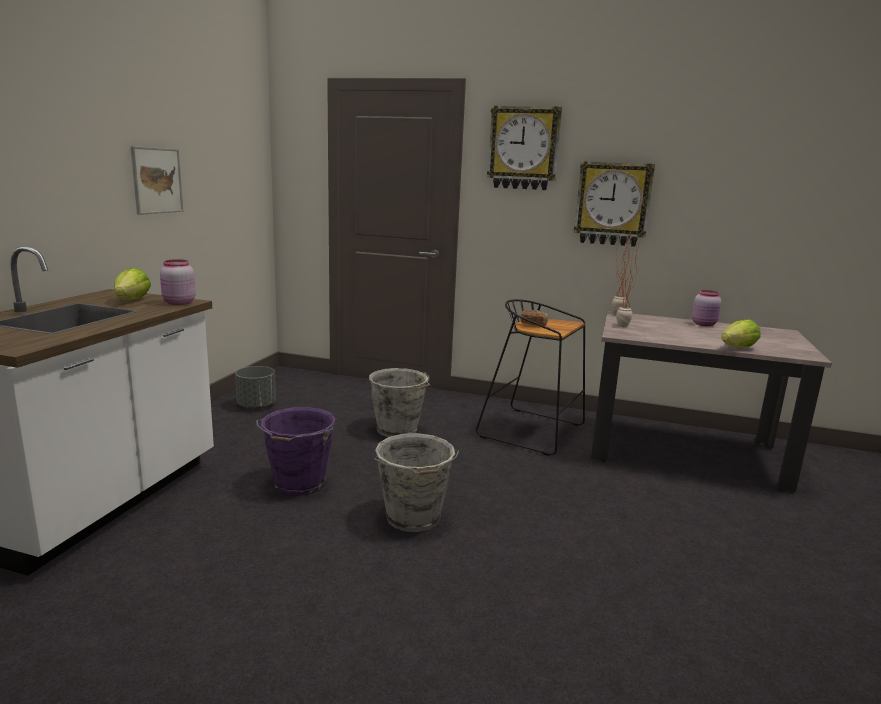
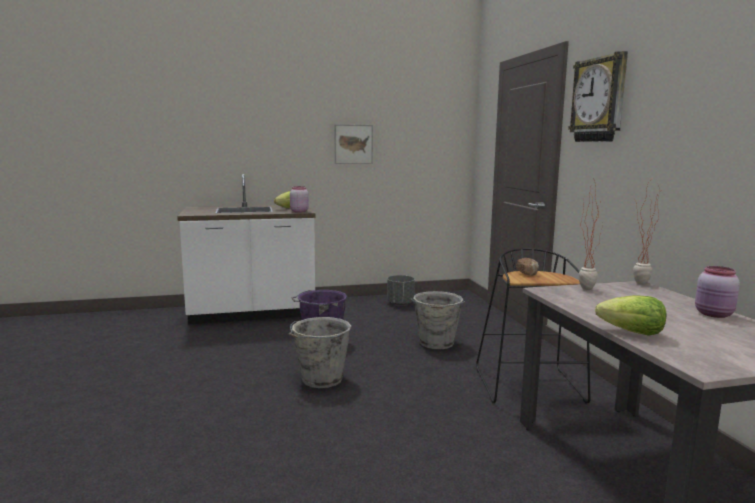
camera: 60 degrees right, 5 degrees down
(612, 204) = (666, 153): wall clock -> none

